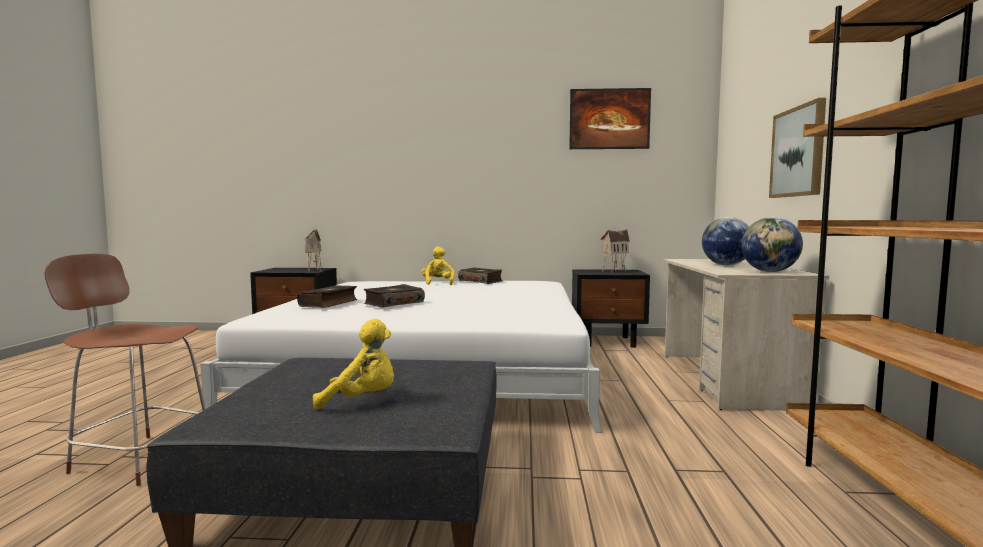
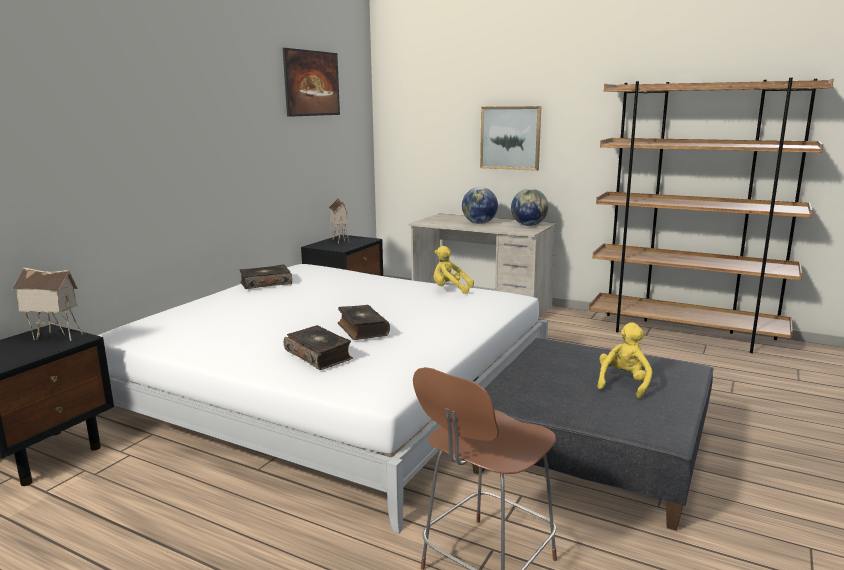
camera: 65 degrees left, 10 degrees up
(438, 283) = (232, 300): yellow plush toy -> yellow plush toy (450, 290)

